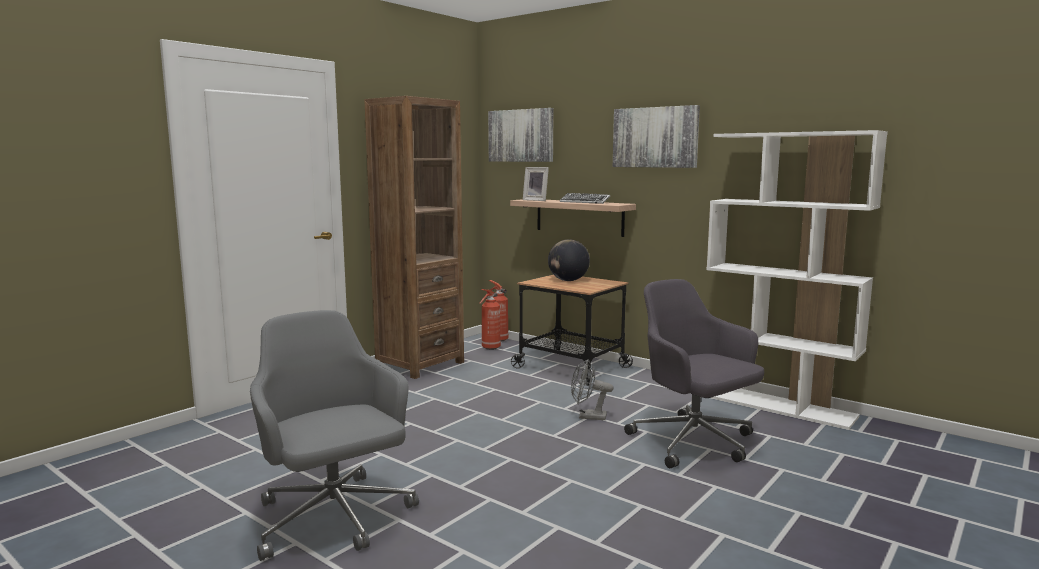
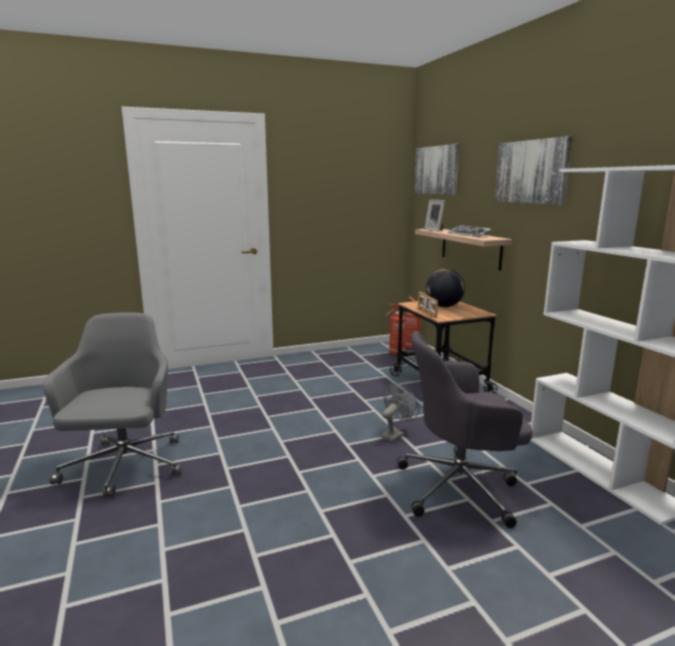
camera: 30 degrees right, 5 degrees up
(420, 364) = (327, 358): brown bookcase -> none
(563, 287) = (426, 312): none -> picture frame
(587, 417) = (396, 434): grey fan -> grey fan turned 90 degrees clockwise
(694, 442) = (460, 487): grey office chair -> grey office chair turned 90 degrees counterclockwise

